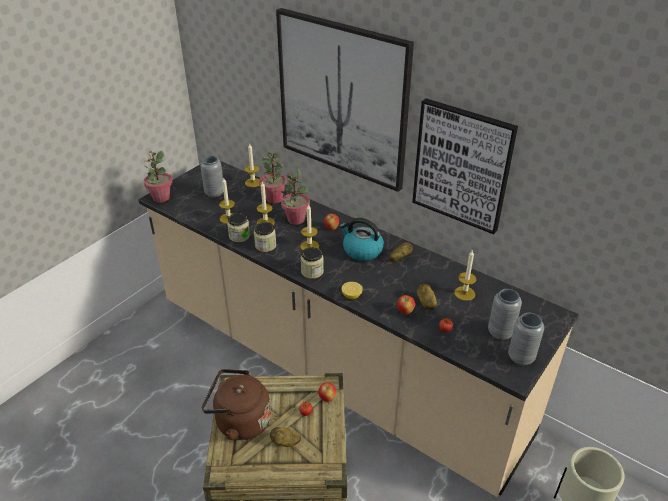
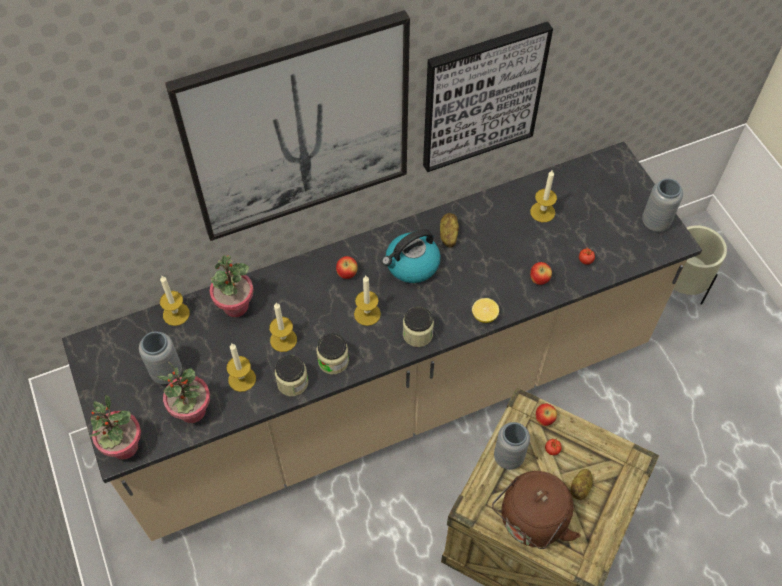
camera: 60 degrees left, 20 degrees up
(296, 219) = (301, 303): potted plant -> potted plant (192, 411)
(426, 303) = (536, 254): potato -> none
(500, 333) = (615, 218): grey vase -> grey vase (508, 457)

